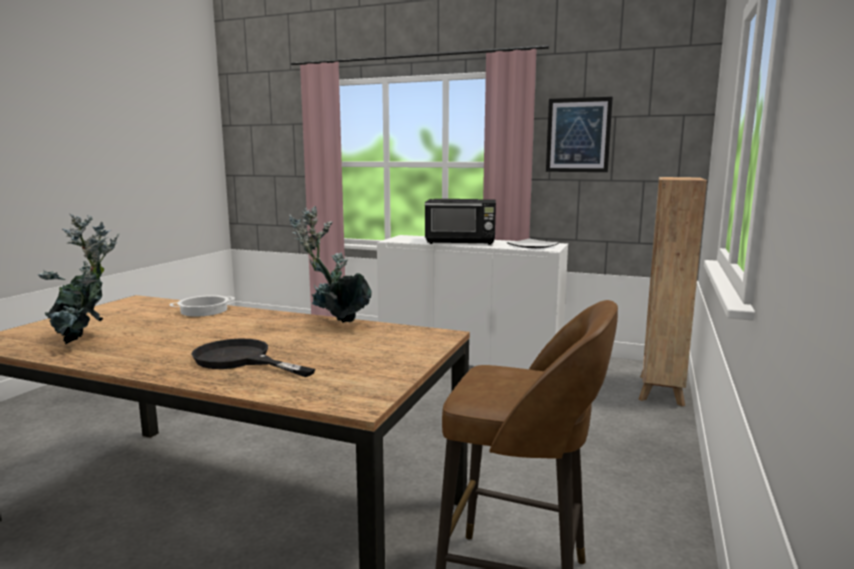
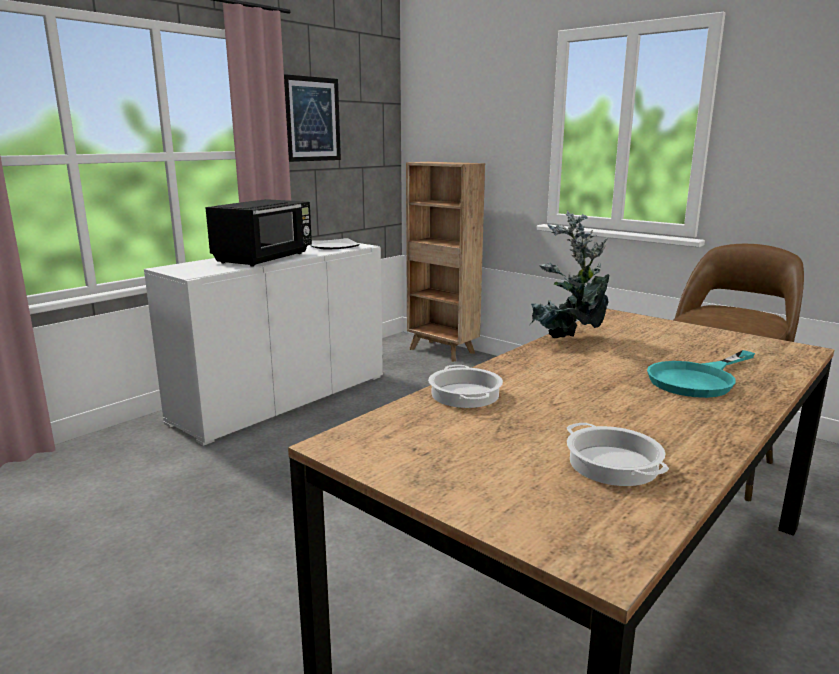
camera: 70 degrees left, 5 degrees up
(84, 341) = (614, 464): potted plant -> cooking pot
(241, 360) = (698, 379): black frying pan -> turquoise frying pan

